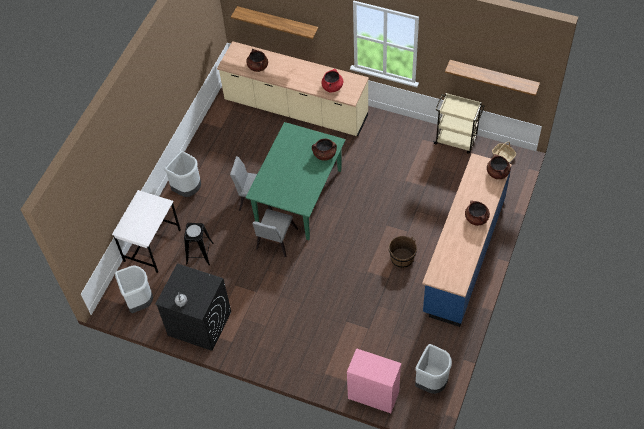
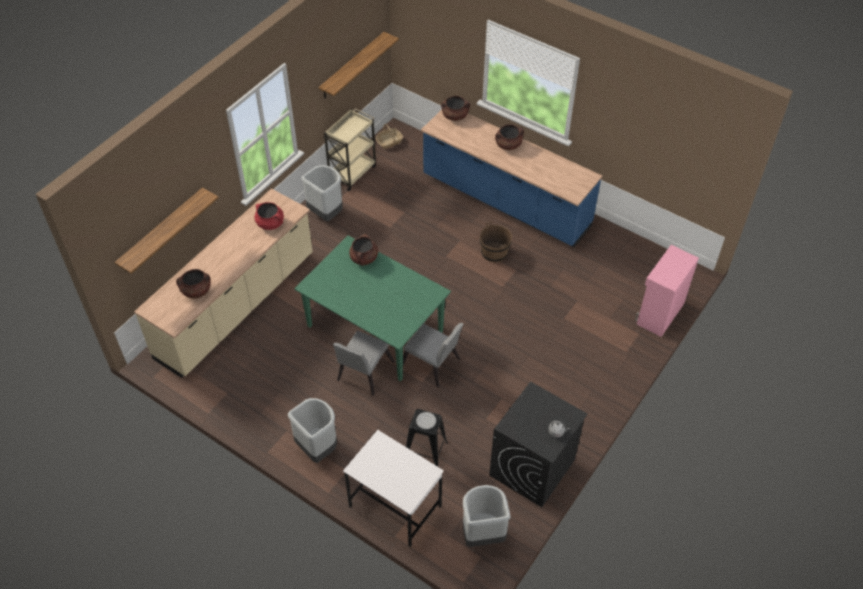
camera: 80 degrees left, 5 degrees down
(431, 383) = (653, 262): grey trash can -> grey trash can (326, 214)

